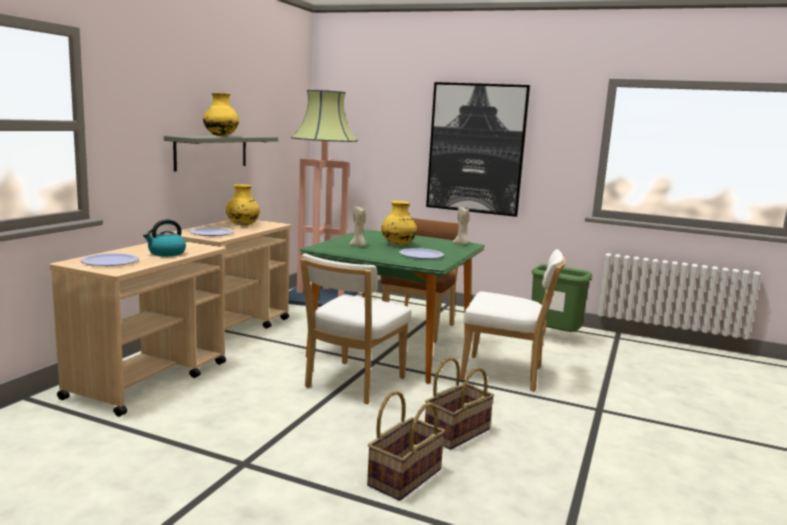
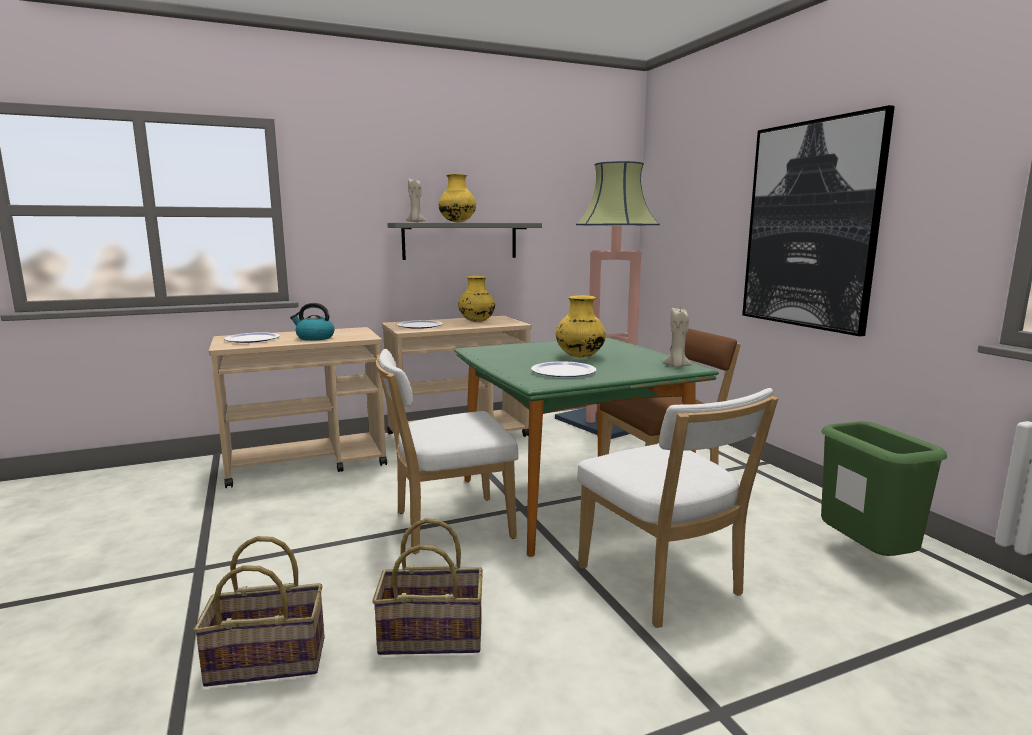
camera: 45 degrees right, 0 degrees up
(358, 246) = (525, 352): beige candle -> beige candle (415, 222)

